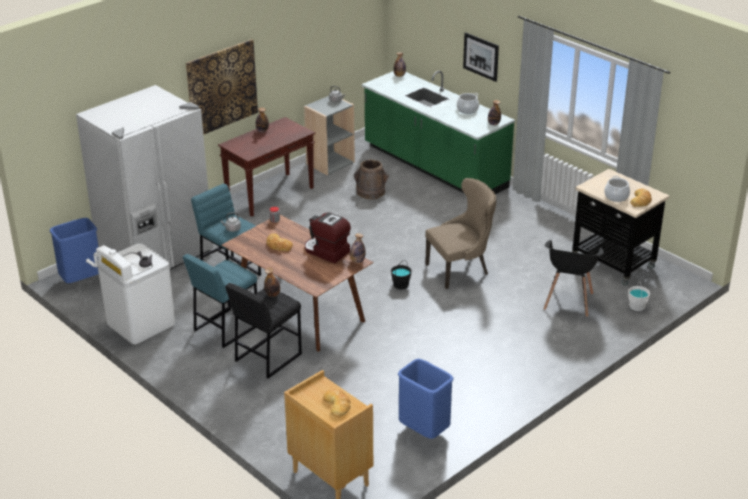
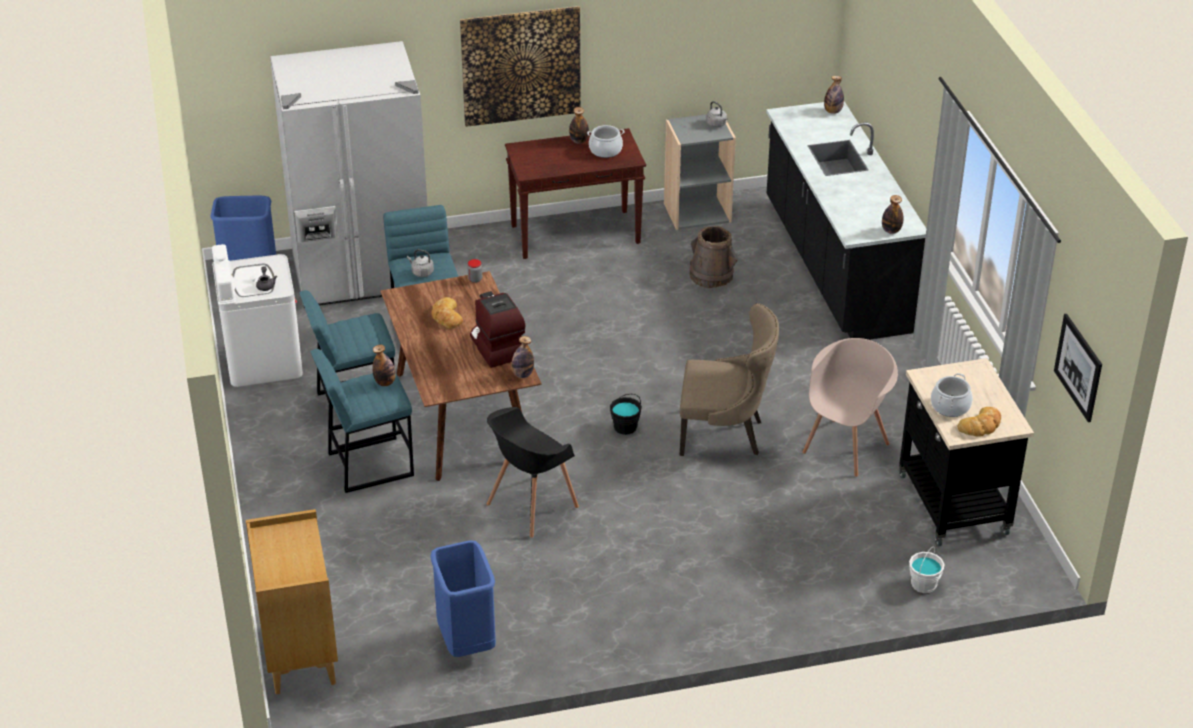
camera: 30 degrees right, 5 degrees up
(267, 358) = (368, 465): black stool -> blue stool
(337, 404) = (295, 562): bread -> none
(434, 167) = (835, 266): green counter -> black counter
(467, 109) = (876, 196): cooking pot -> cooking pot (605, 150)
(481, 56) = (913, 120): picture -> picture (1078, 367)
(530, 254) = (846, 448): none -> beige chair
(568, 302) = (830, 539): black chair -> black chair (532, 507)

